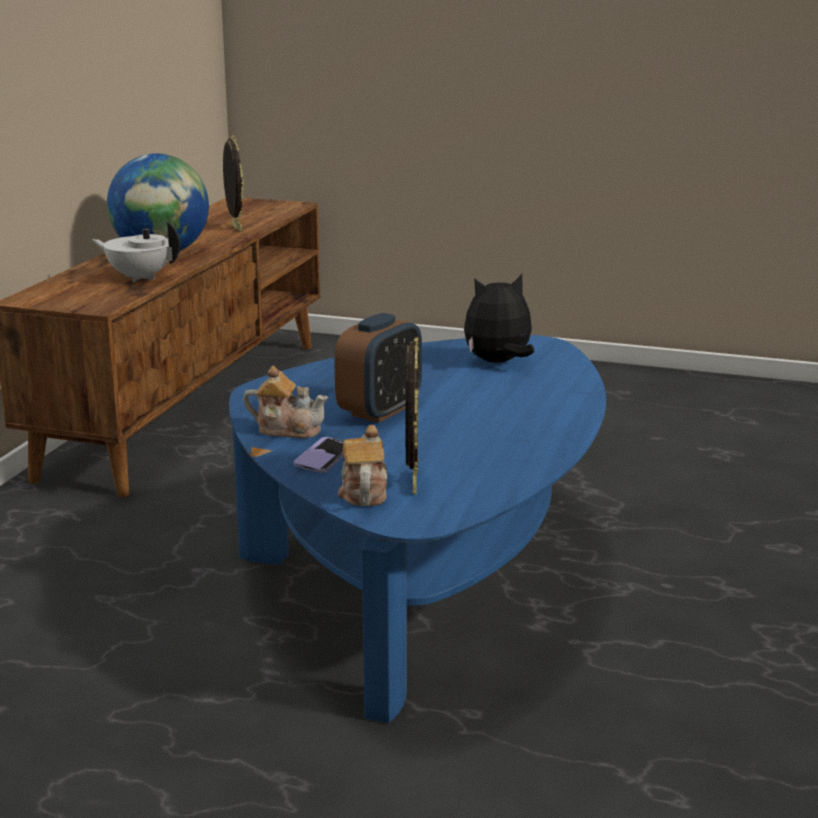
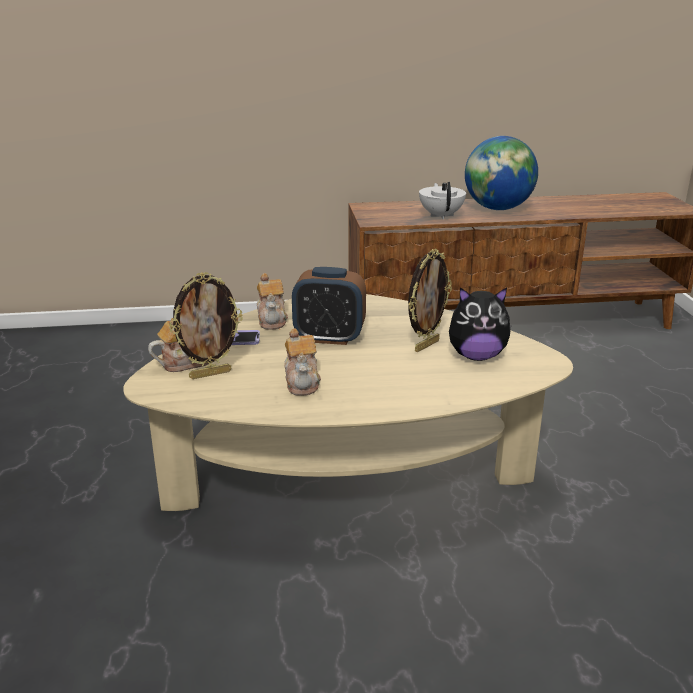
camera: 65 degrees right, 5 degrees up
(235, 228) = (590, 210): picture frame -> picture frame (426, 345)
(428, 582) = (348, 477): blue coffee table -> beige coffee table
(482, 441) = (302, 382): none -> teapot
(498, 362) = (476, 356): plush toy -> plush toy turned 135 degrees clockwise

